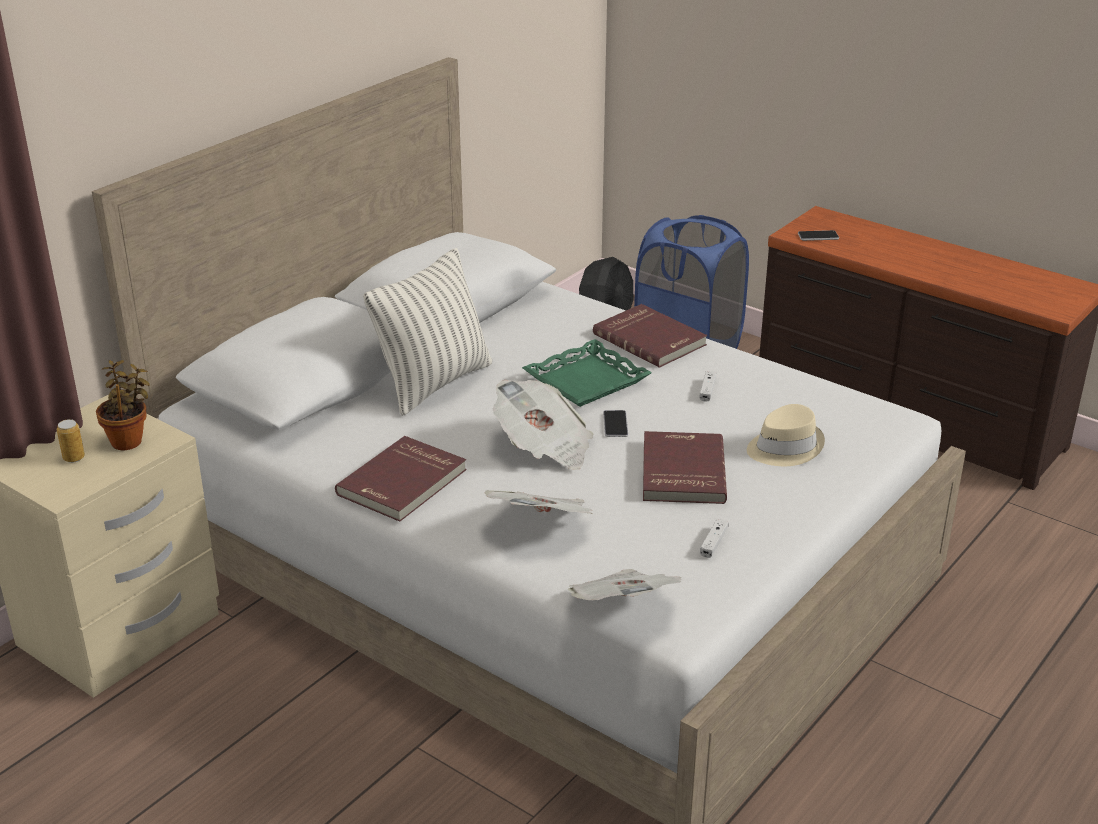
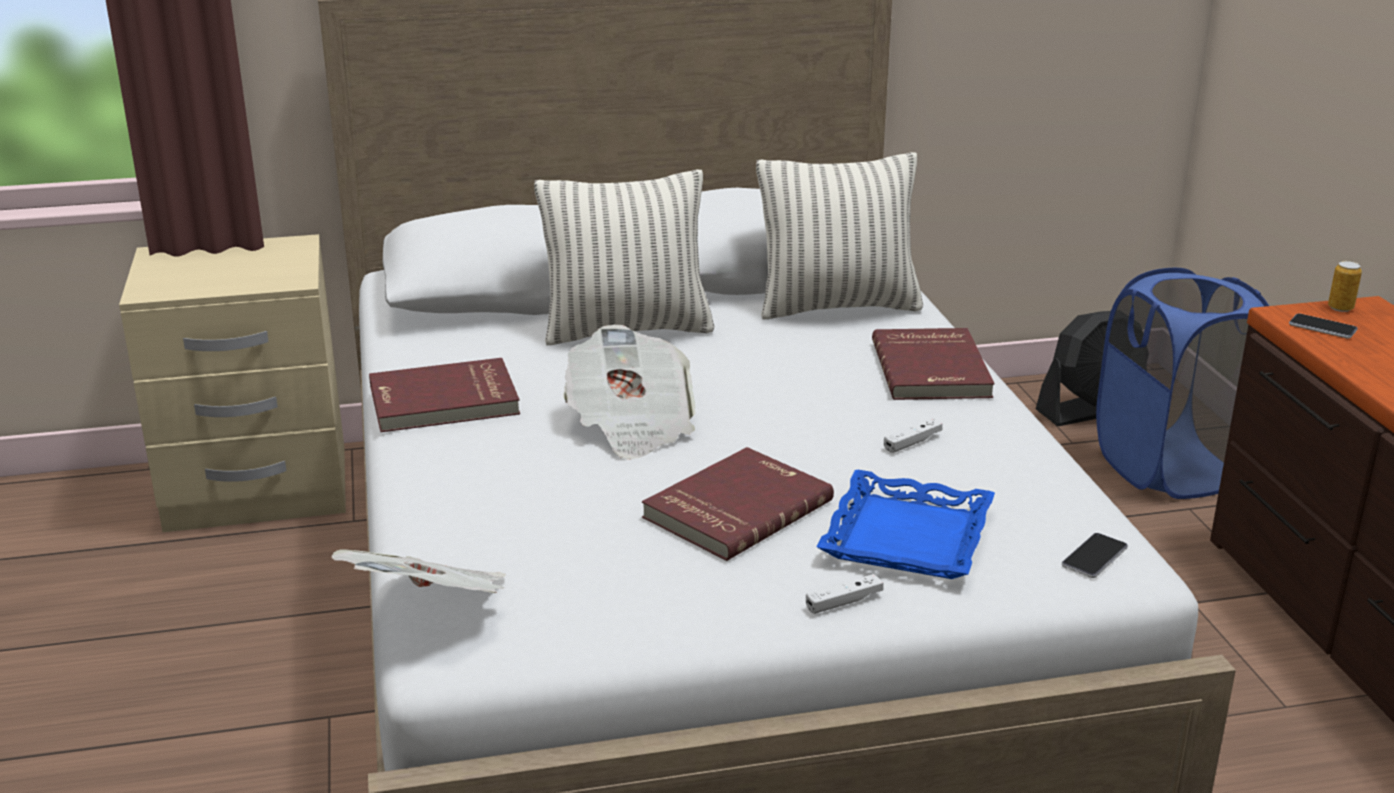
camera: 40 degrees right, 5 degrees down
(74, 458) = (206, 270): can -> can (1340, 308)
(129, 440) = (267, 272): potted plant -> none
(535, 316) = (837, 306): none -> pillow
(543, 525) = (500, 495): newspaper -> none
(586, 380) = (786, 382): green tray -> none
(615, 424) = (744, 434): phone -> phone (1094, 557)
(713, 543) = (643, 594): white game controller -> white game controller (844, 602)
(784, 447) = (905, 536): beige hat -> blue tray

